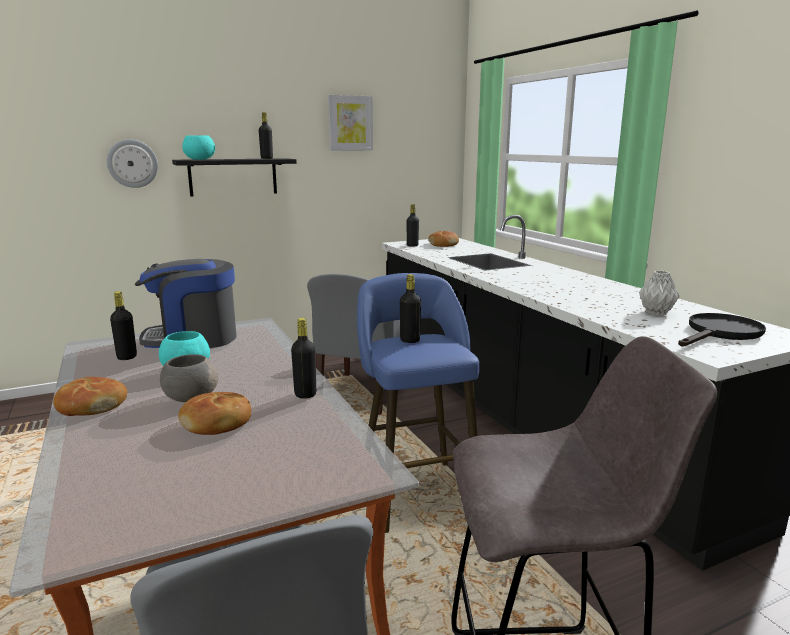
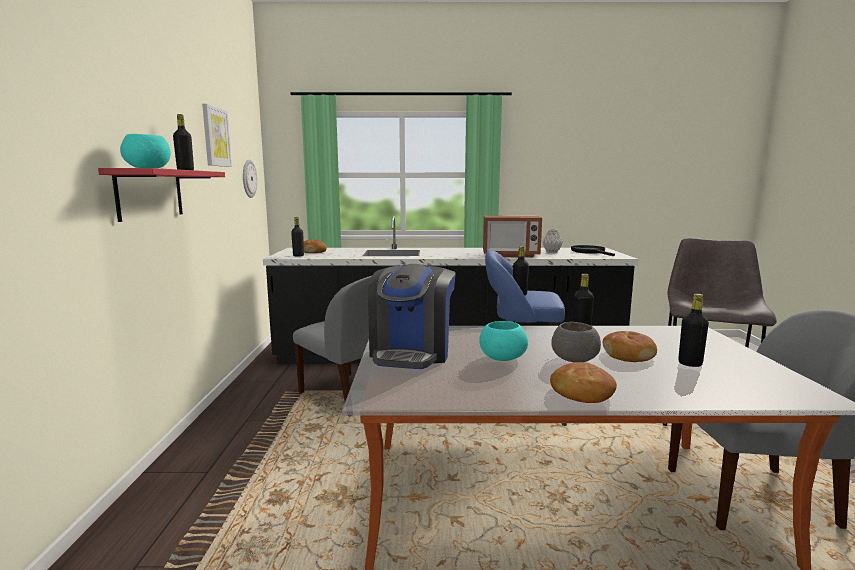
camera: 65 degrees left, 5 degrees down
(127, 357) = (444, 378): black bottle -> black bottle (690, 364)
(132, 163) = (57, 171): wall clock -> wall clock (248, 178)
(233, 177) = (150, 194): black shelf -> red shelf
(569, 298) = (510, 255): none -> microwave

